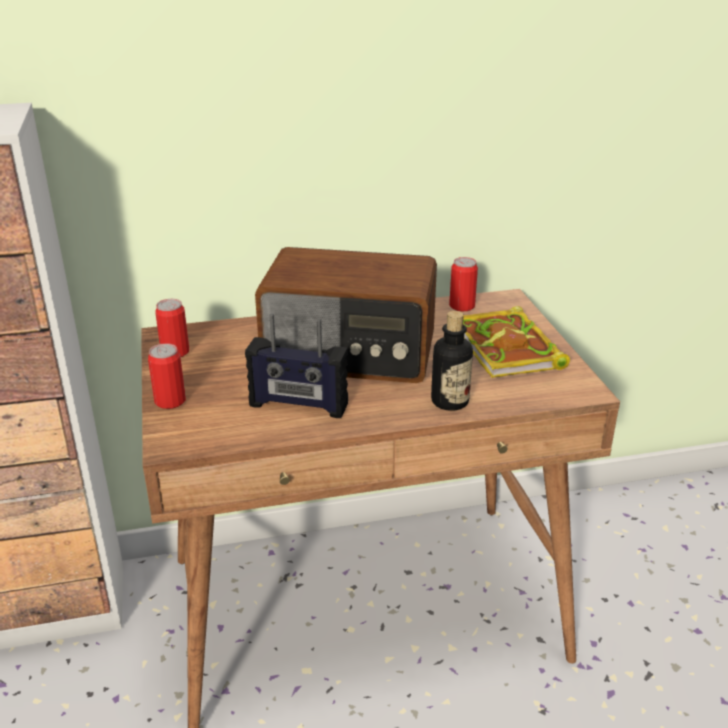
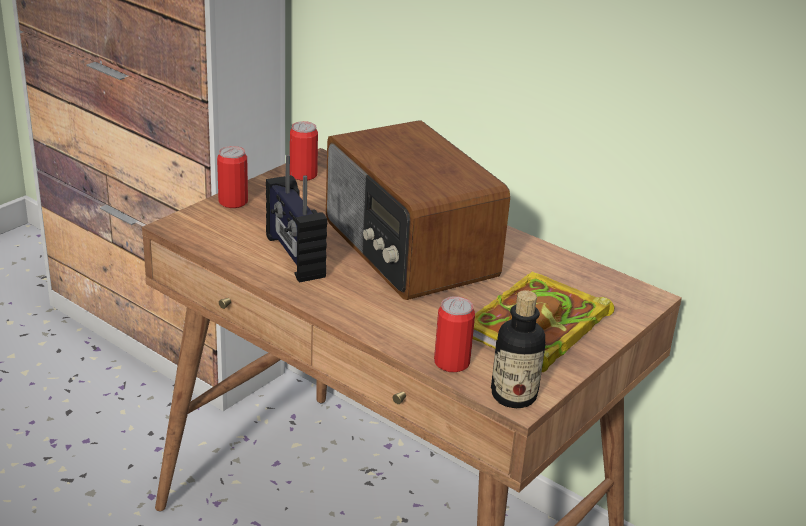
camera: 50 degrees right, 0 degrees up
(449, 401) = (394, 326): bottle -> bottle (513, 396)
(462, 306) = (585, 275): can -> can (451, 362)

